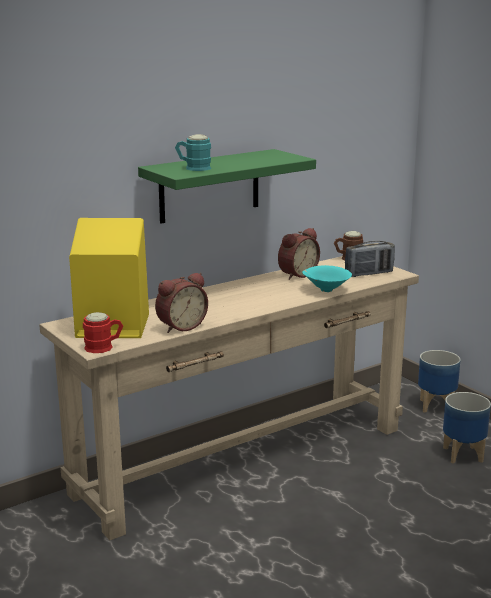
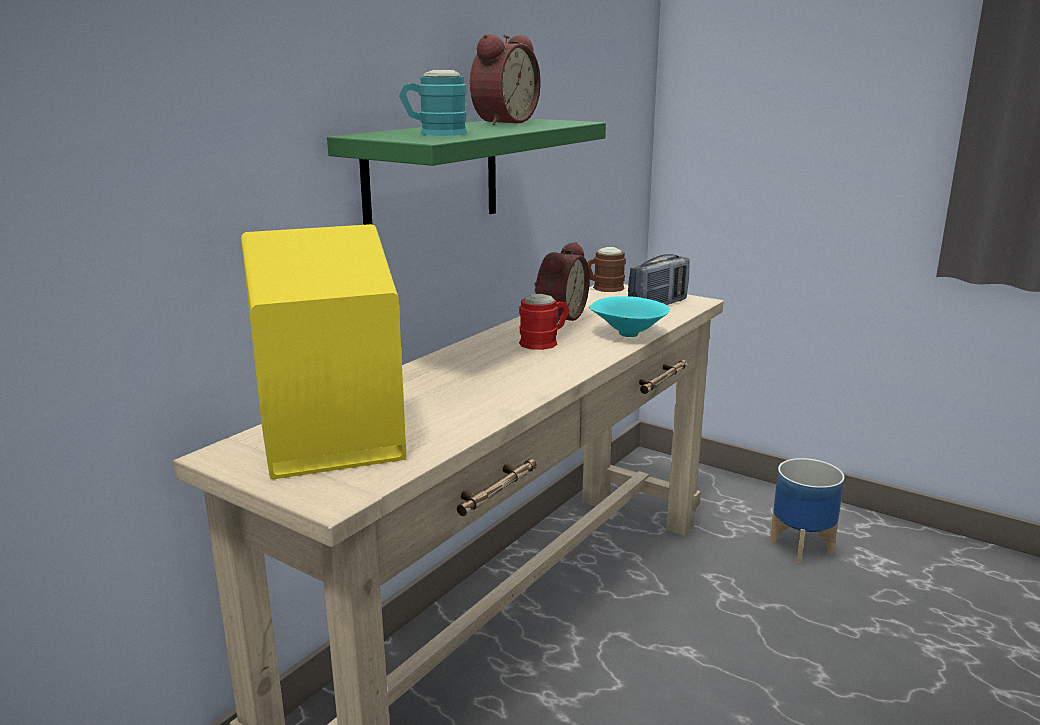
camera: 20 degrees left, 0 degrees up
(104, 347) = (347, 491): red mug -> red mug (545, 342)
(180, 326) = (459, 425): alarm clock -> alarm clock (501, 122)
(435, 406) = (712, 481): planter -> none

